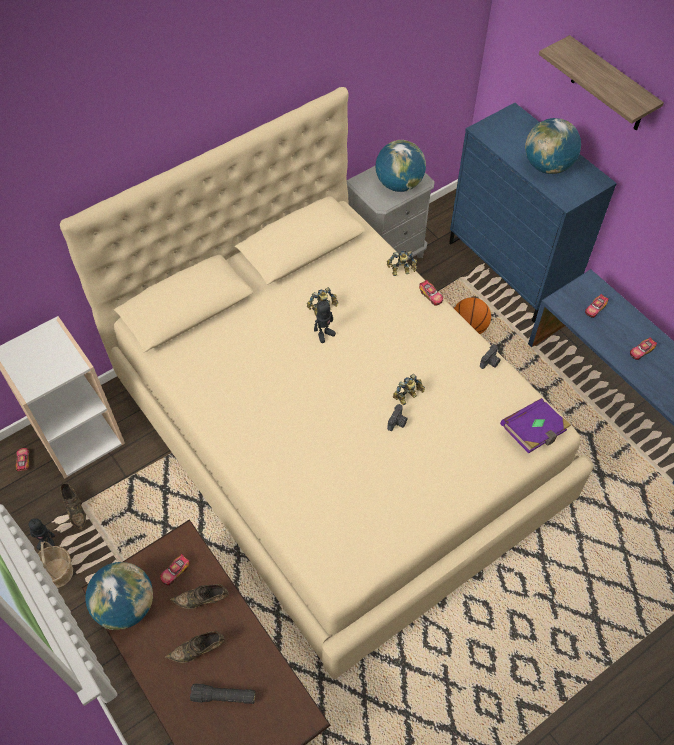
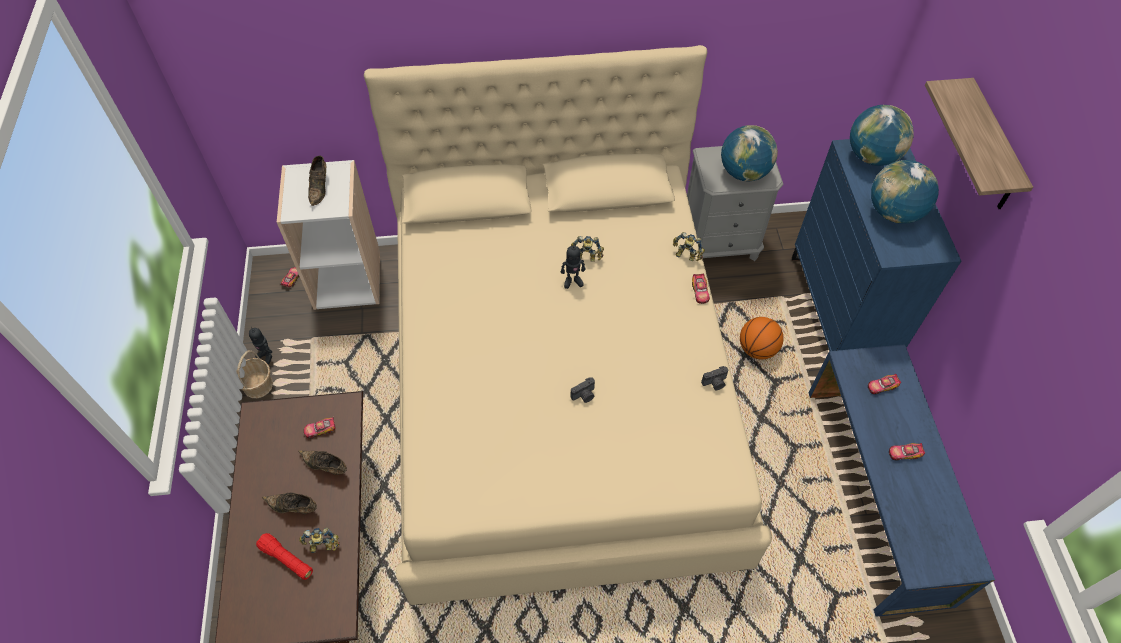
camera: 30 degrees right, 0 degrees up
(75, 509) = (305, 340): brown shoe -> brown shoe (320, 188)
(126, 606) = (263, 437): globe -> globe (872, 157)
(224, 696) = (287, 559): black flashlight -> red flashlight
(408, 397) = (610, 377): toy robot -> toy robot (322, 547)
(533, 432) = (712, 473): purple book -> none

